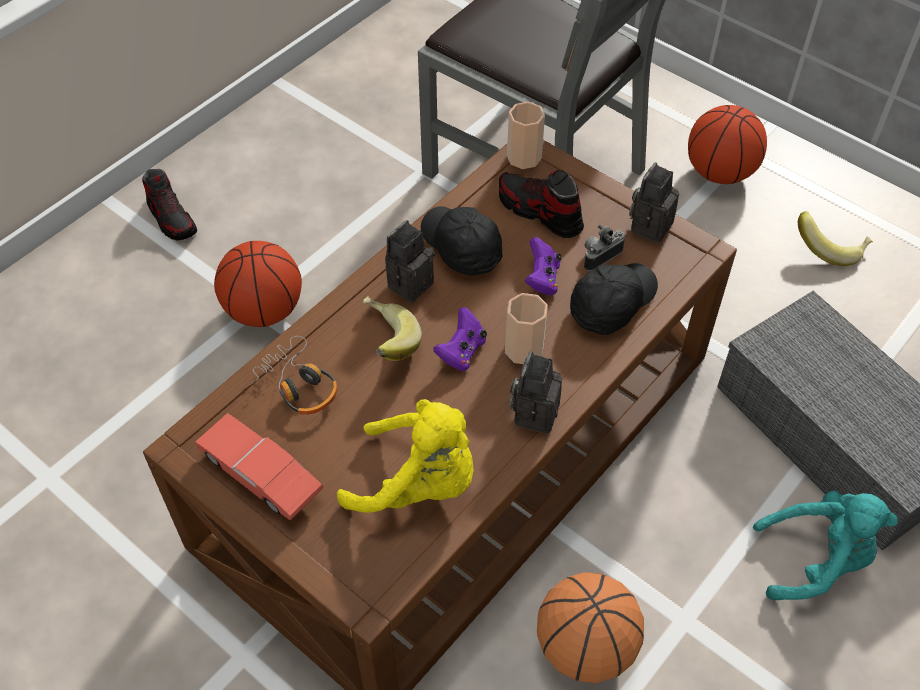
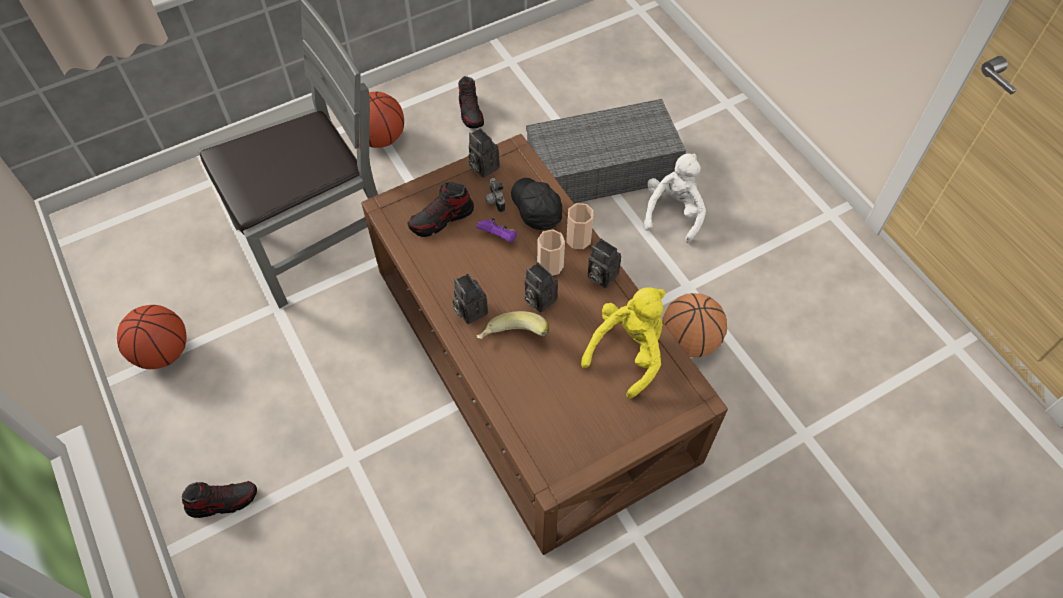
camera: 70 degrees left, 5 degrees up
(261, 475) = (592, 439): red toy car -> none
(264, 311) = (357, 453): basketball -> basketball (163, 352)
(298, 385) = (528, 399): headphones -> none
(461, 248) = (452, 272): black cap -> none
(462, 352) = (538, 299): purple game controller -> camera
(524, 157) = (388, 210): cup -> cup (578, 239)
(815, 560) = (673, 212): turquoise plush toy -> white plush toy
(830, 248) = (471, 112): banana -> shoe

